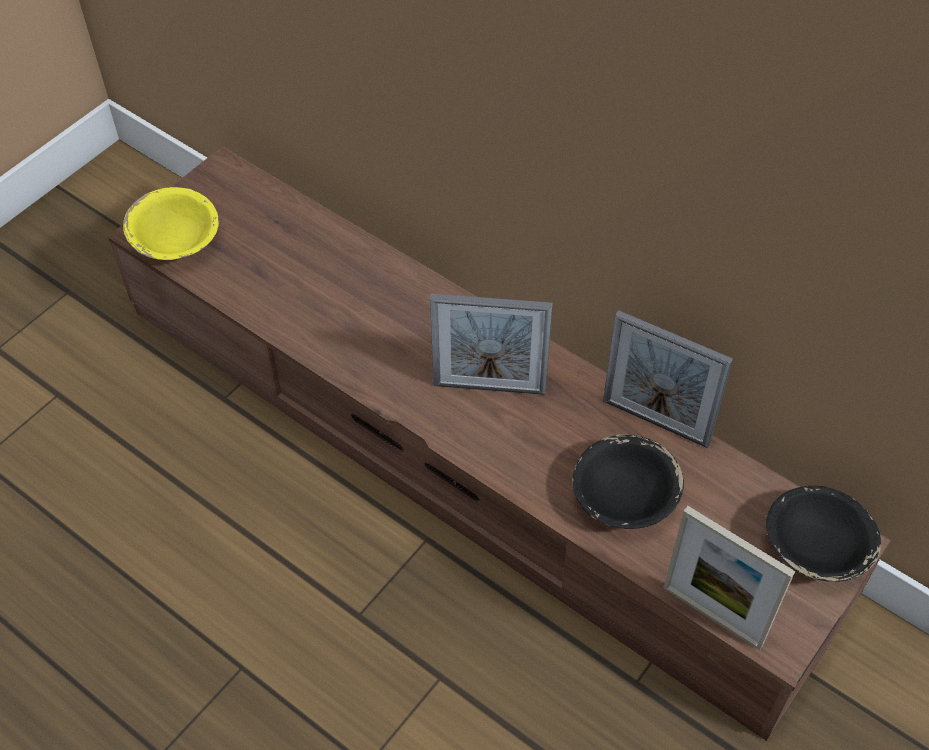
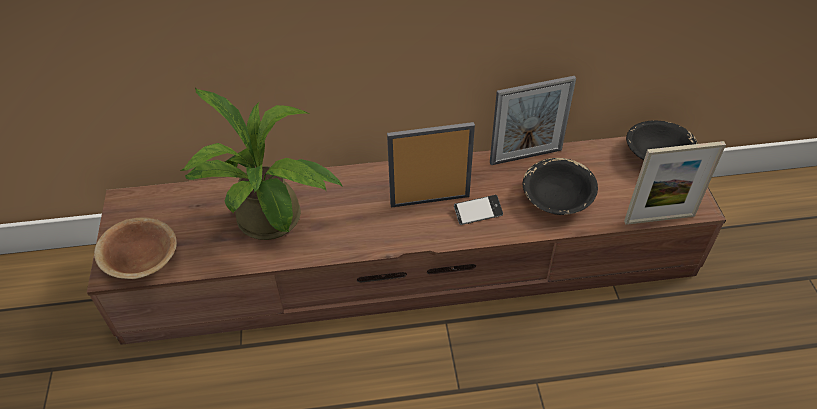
camera: 45 degrees left, 5 degrees down
(176, 241) = (142, 260): yellow bowl -> brown bowl
(318, 293) = (274, 224): none -> potted plant
(489, 388) = (430, 200): picture frame -> picture frame turned 150 degrees counterclockwise
(521, 441) = (478, 212): none -> phone

